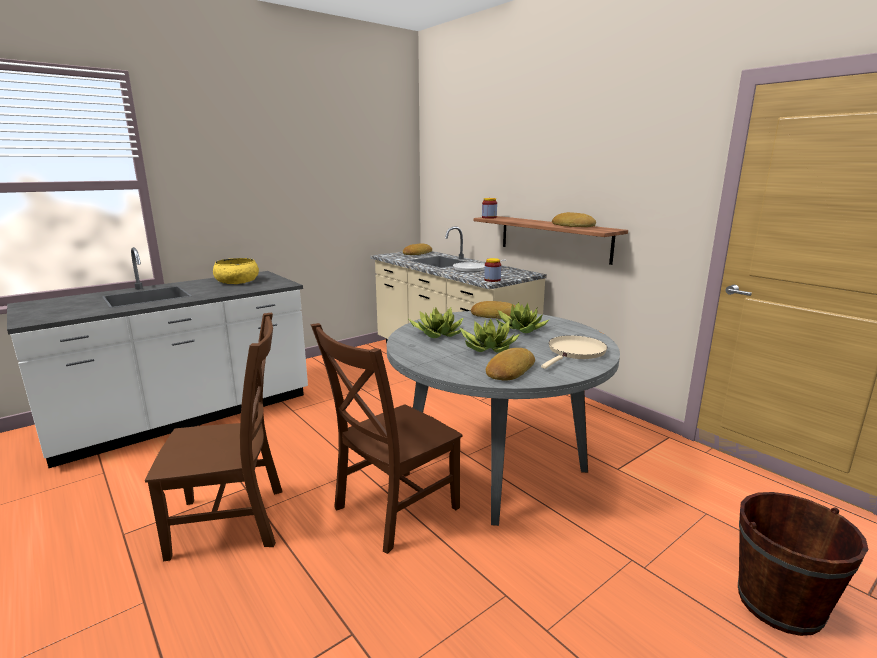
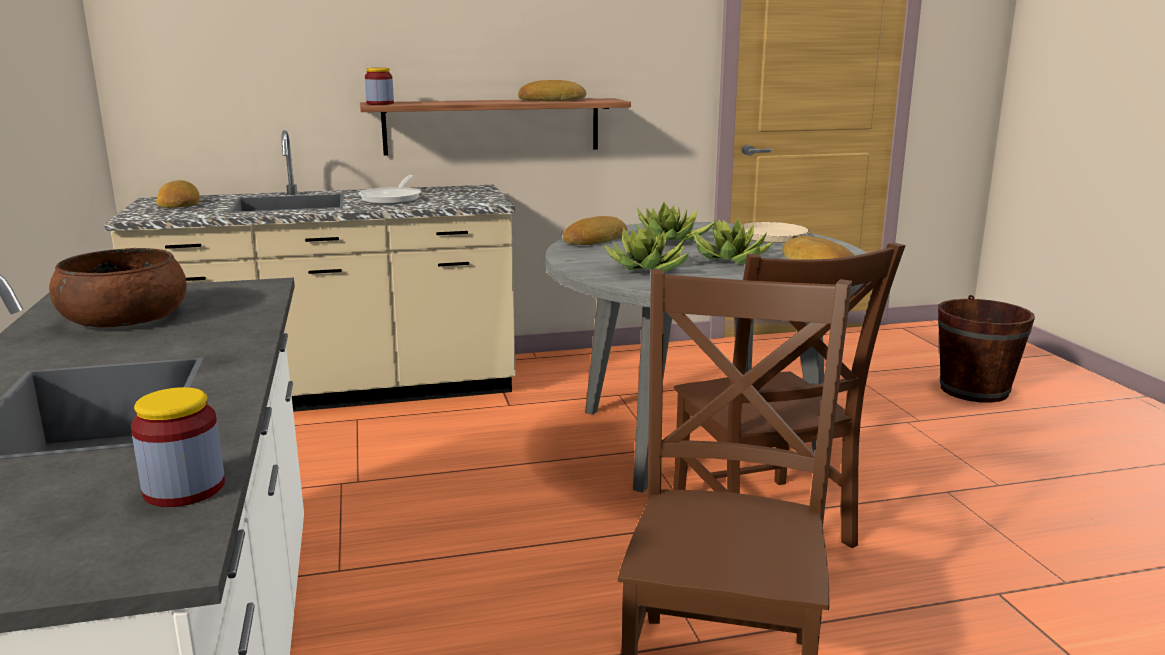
camera: 65 degrees left, 0 degrees up
(237, 281) = (125, 317): yellow bowl -> brown bowl
(492, 280) = (485, 201): jar -> jar (184, 489)

